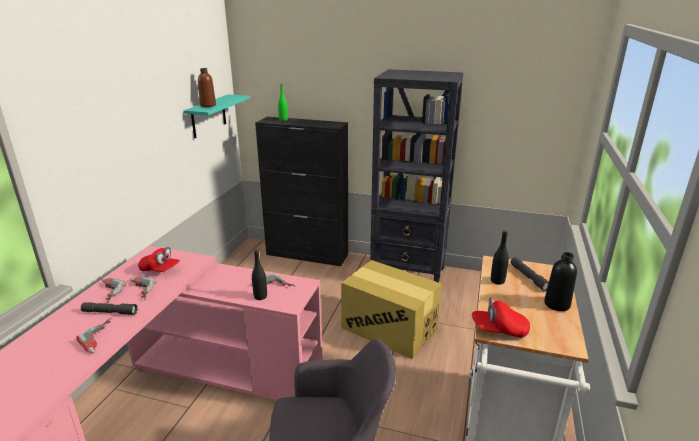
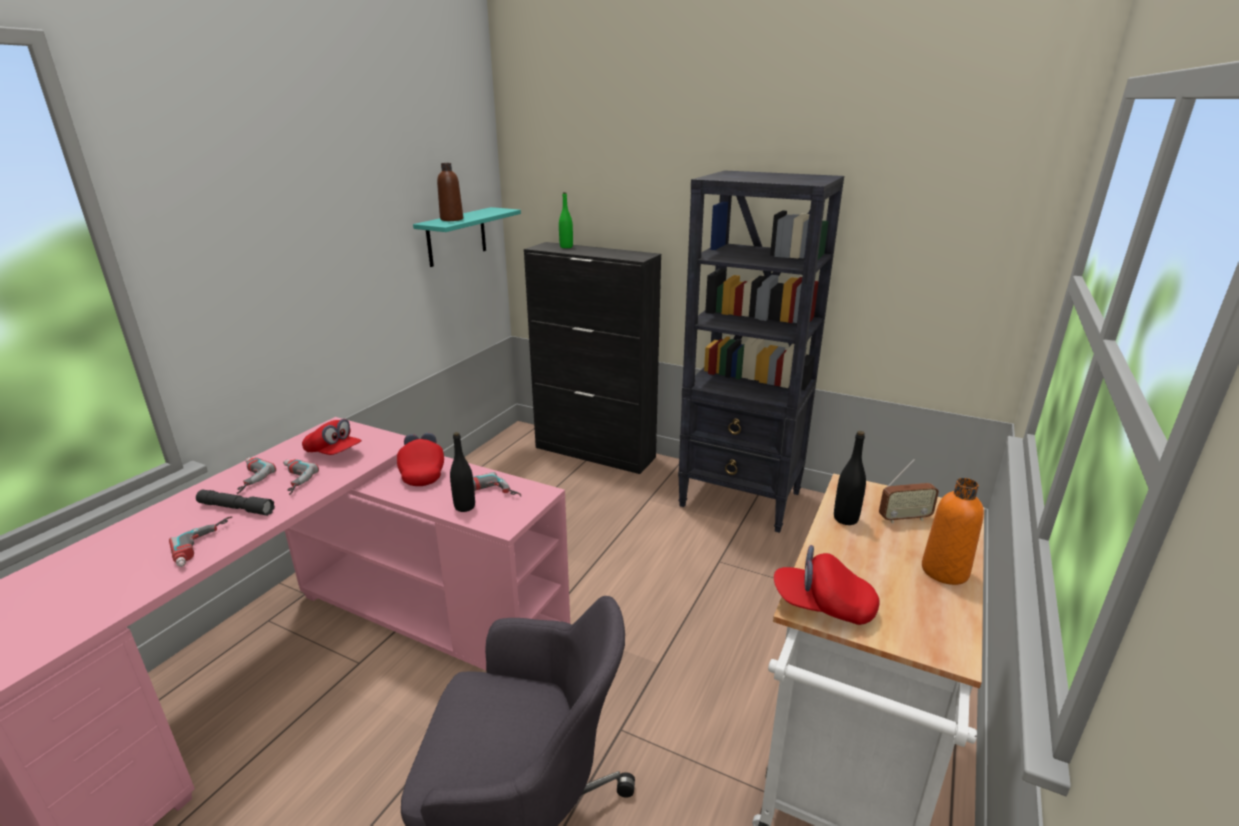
camera: 10 degrees right, 0 degrees up
(223, 277) = (422, 472): none -> red cap
(389, 328) = (690, 577): cardboard box -> none
(528, 277) = (904, 518): grey flashlight -> radio
(557, 304) = (944, 571): black bottle -> orange bottle

